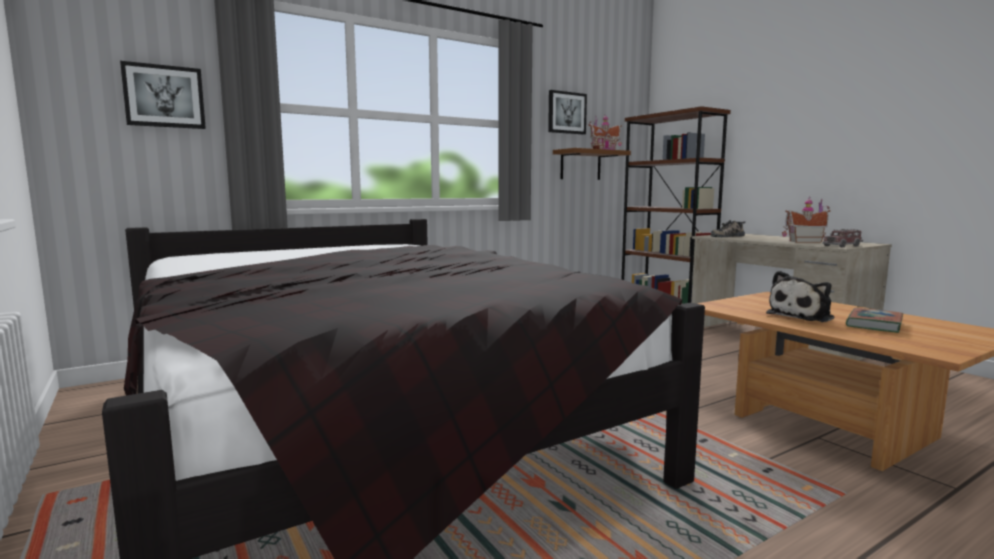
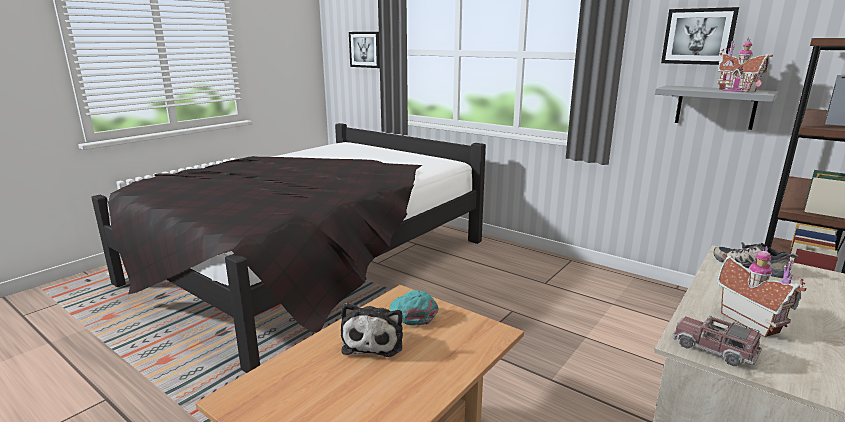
camera: 70 degrees right, 10 degrees up
(580, 165) = (715, 107): brown shelf -> grey shelf
(745, 306) = (413, 312): none -> turquoise cap
(802, 316) = (374, 341): plush toy -> plush toy turned 120 degrees counterclockwise
(874, 324) = (349, 381): book -> none

